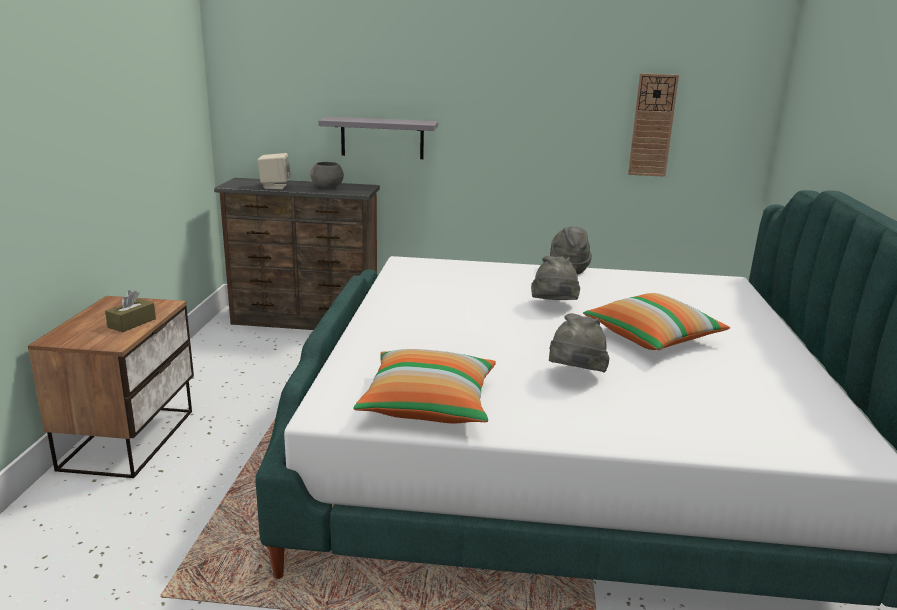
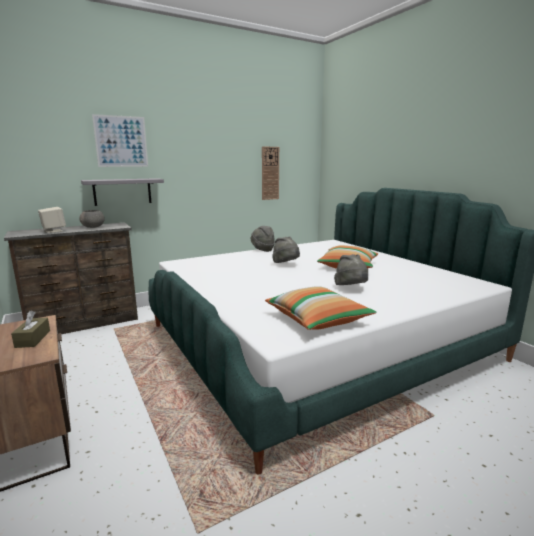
camera: 35 degrees left, 5 degrees down
(387, 61) = (121, 141): none -> picture

